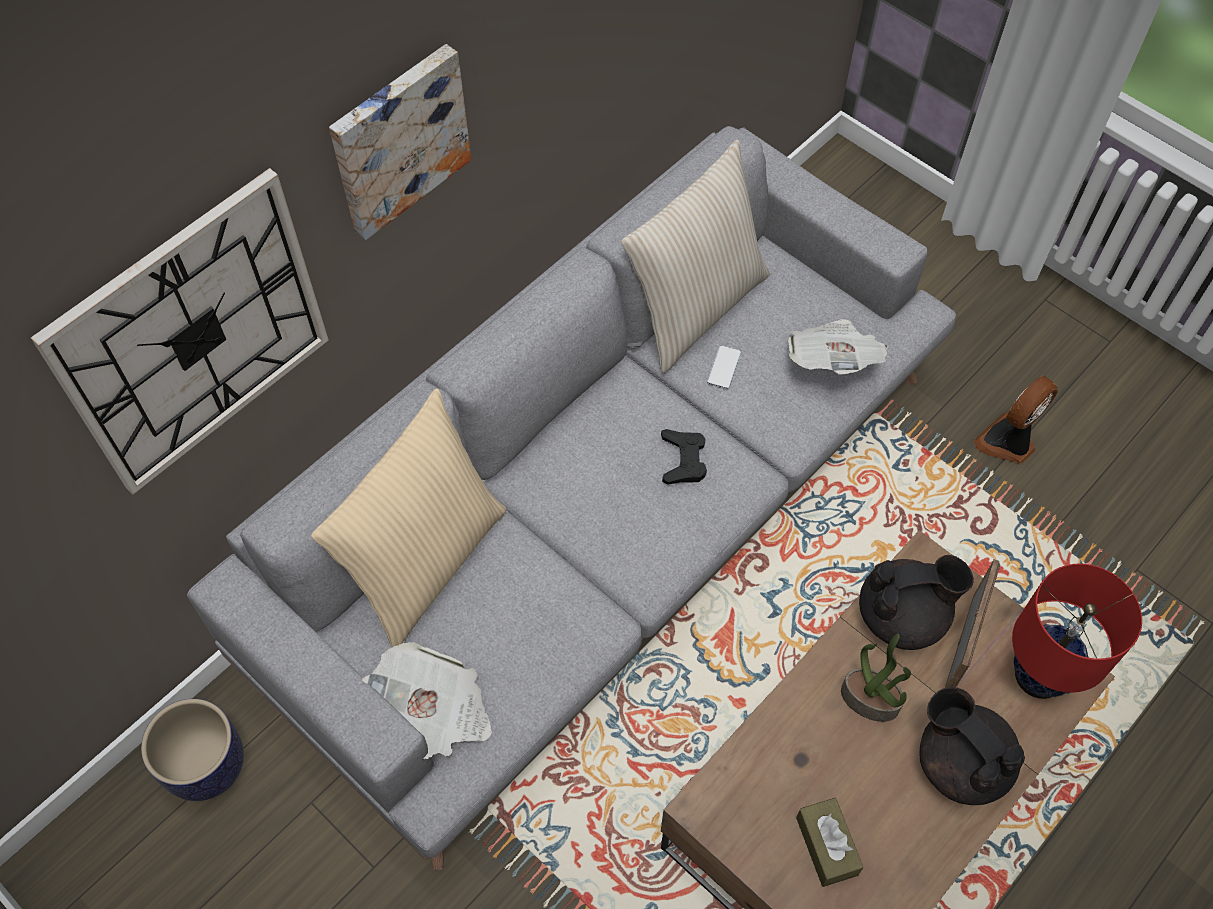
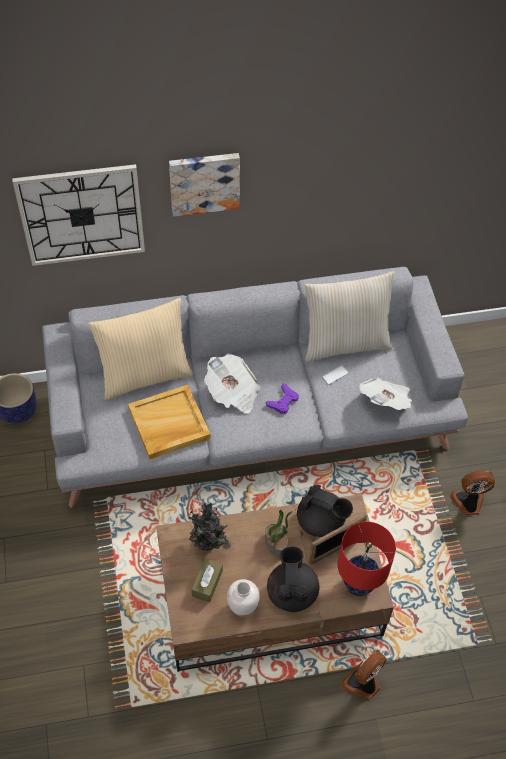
camera: 35 degrees right, 5 degrees down
(433, 714) = (99, 432): newspaper -> newspaper (232, 393)
(538, 620) = (168, 424): none -> beige tray
(683, 460) = (283, 401): black game controller -> purple game controller
(771, 776) = (209, 543): none -> potted plant
(913, 844) = (242, 607): none -> white vase
(1104, 817) = (363, 683): none -> fan

